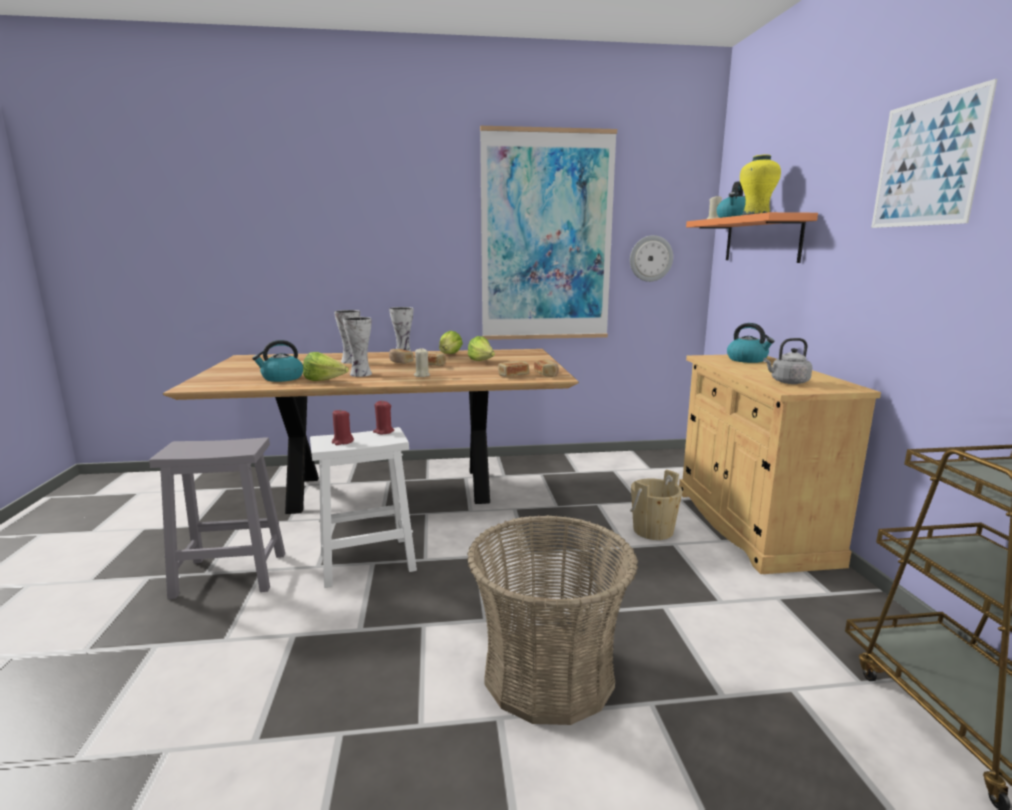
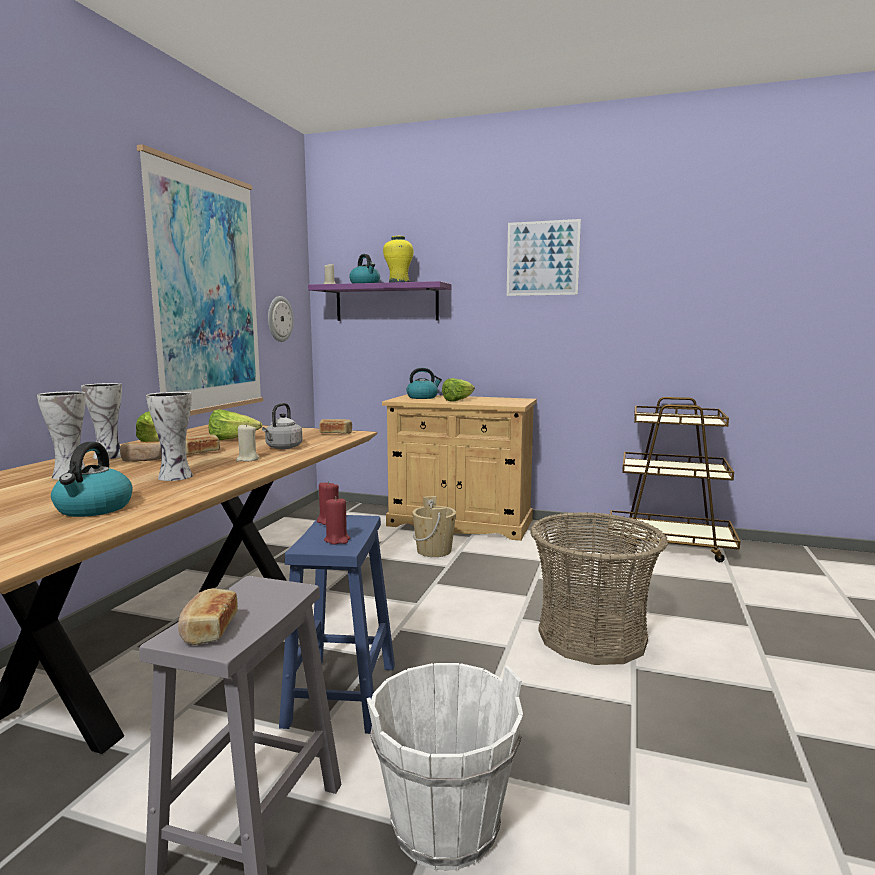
camera: 65 degrees left, 5 degrees down
(232, 642) = (445, 825): none -> white bucket
(325, 381) = (179, 491): lettuce -> lettuce (458, 400)
(365, 562) = (341, 696): white stool -> blue stool
(513, 375) = (318, 440): bread -> bread (208, 630)
(762, 239) = (386, 303): orange shelf -> purple shelf
(787, 382) = (496, 402): grey kettle -> grey kettle (282, 448)

